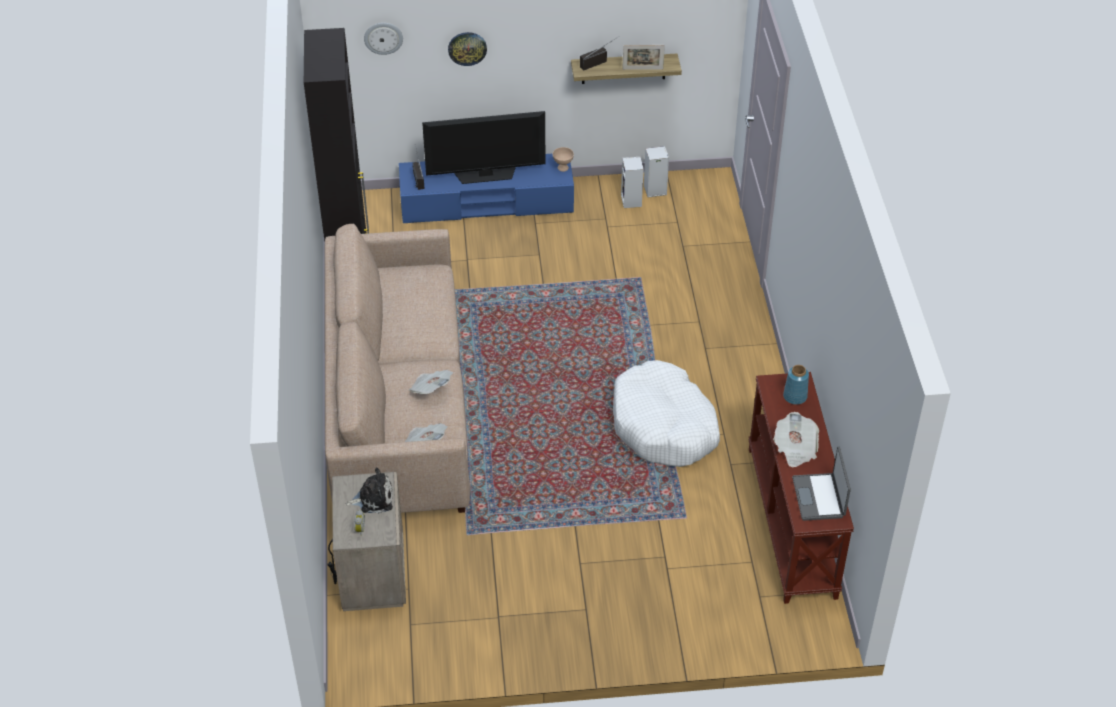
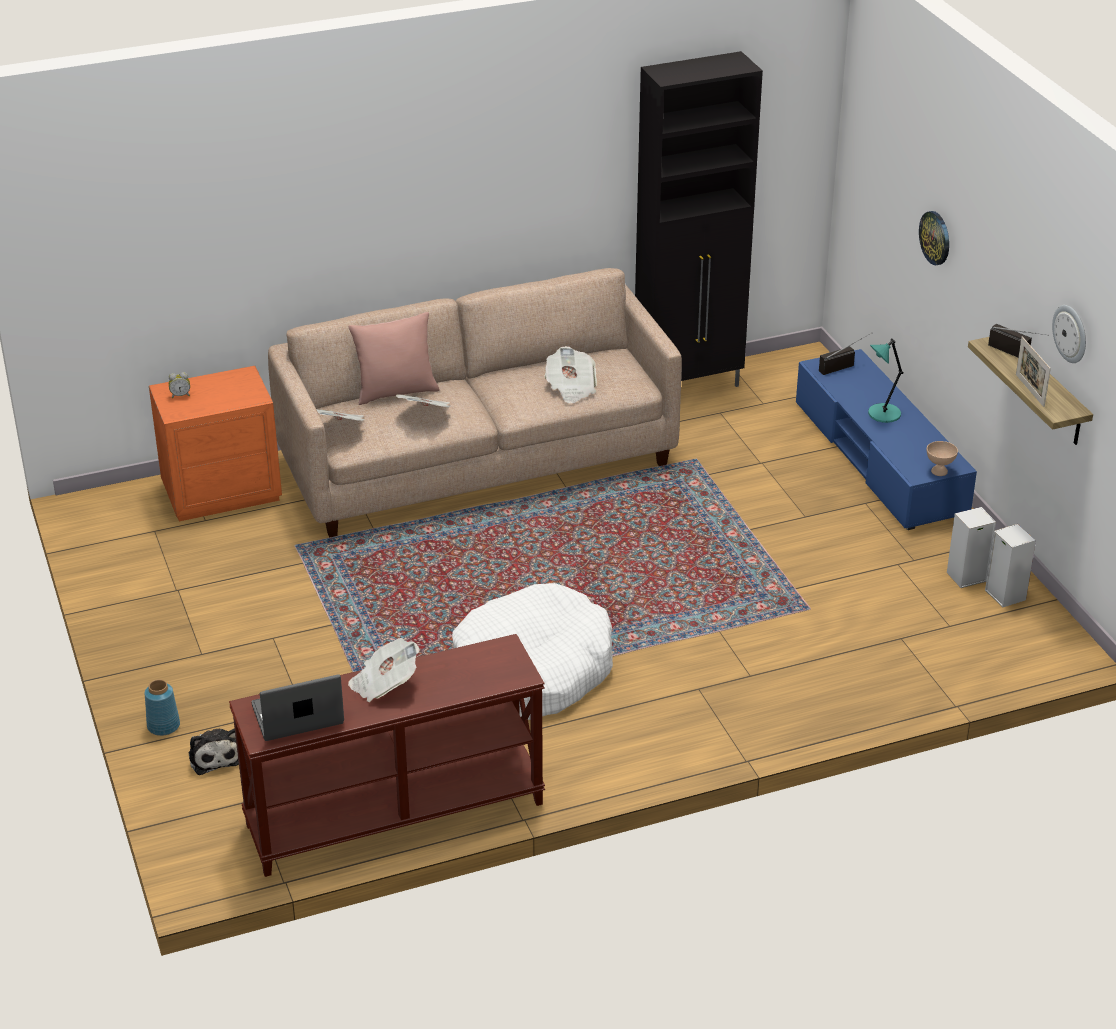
camera: 75 degrees right, 10 degrees down
(371, 573) = (221, 491): beige nightstand -> orange nightstand
(373, 498) = (227, 395): plush toy -> plush toy (214, 756)
(383, 37) = (884, 166): wall clock -> wall clock (1070, 333)
(387, 403) = (396, 392): none -> pink pillow
(426, 305) = (571, 388): none -> newspaper
(486, 174) = (882, 414): television -> turquoise table lamp
(795, 396) = (487, 673): blue vase -> blue vase (164, 726)

